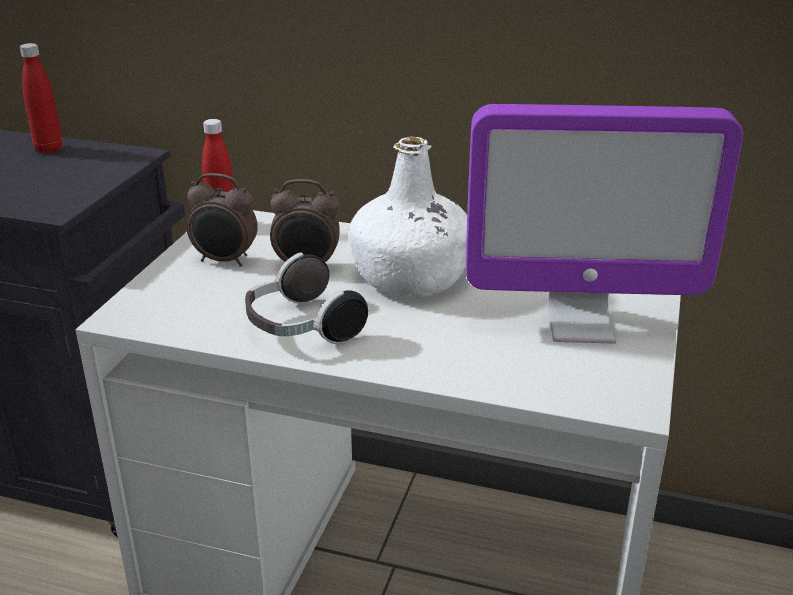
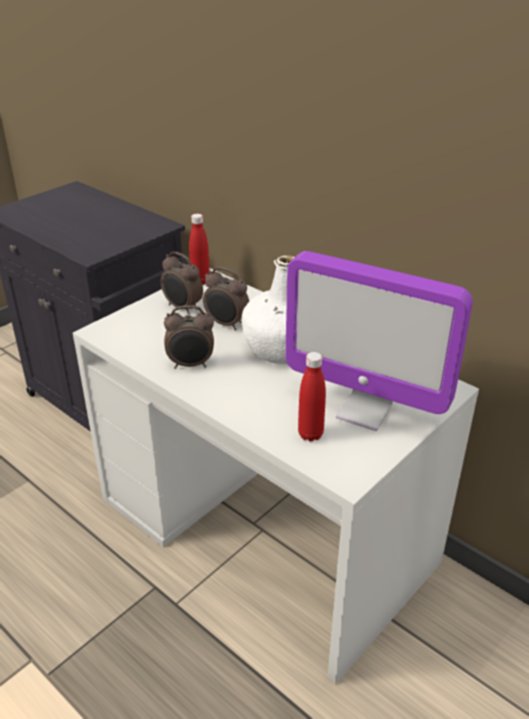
camera: 25 degrees right, 5 degrees up
(49, 149) = (118, 211): red bottle -> red bottle (310, 434)
(301, 327) = (191, 365): headphones -> alarm clock

